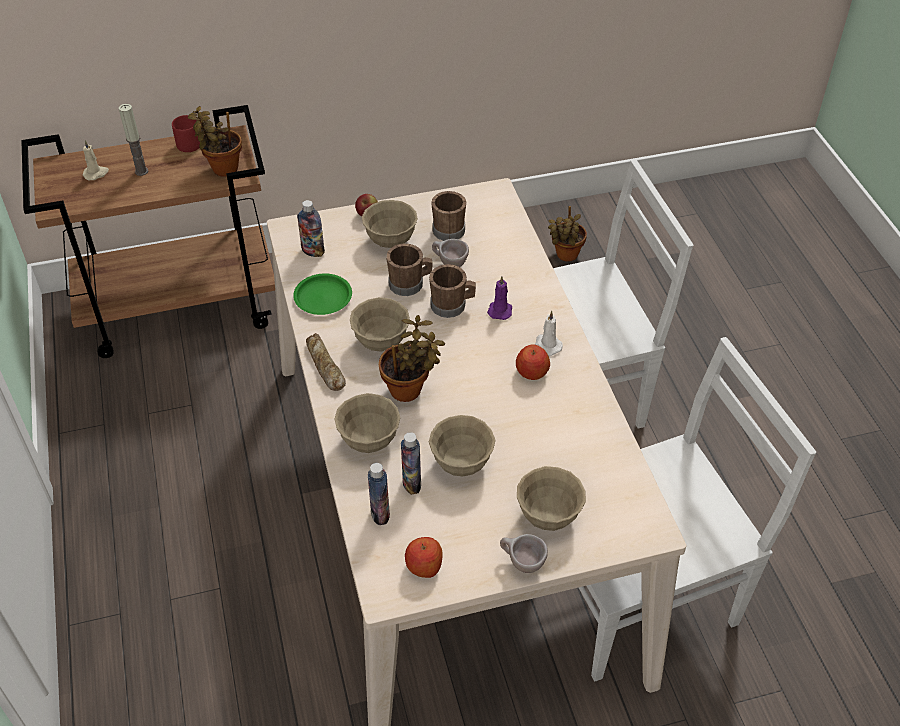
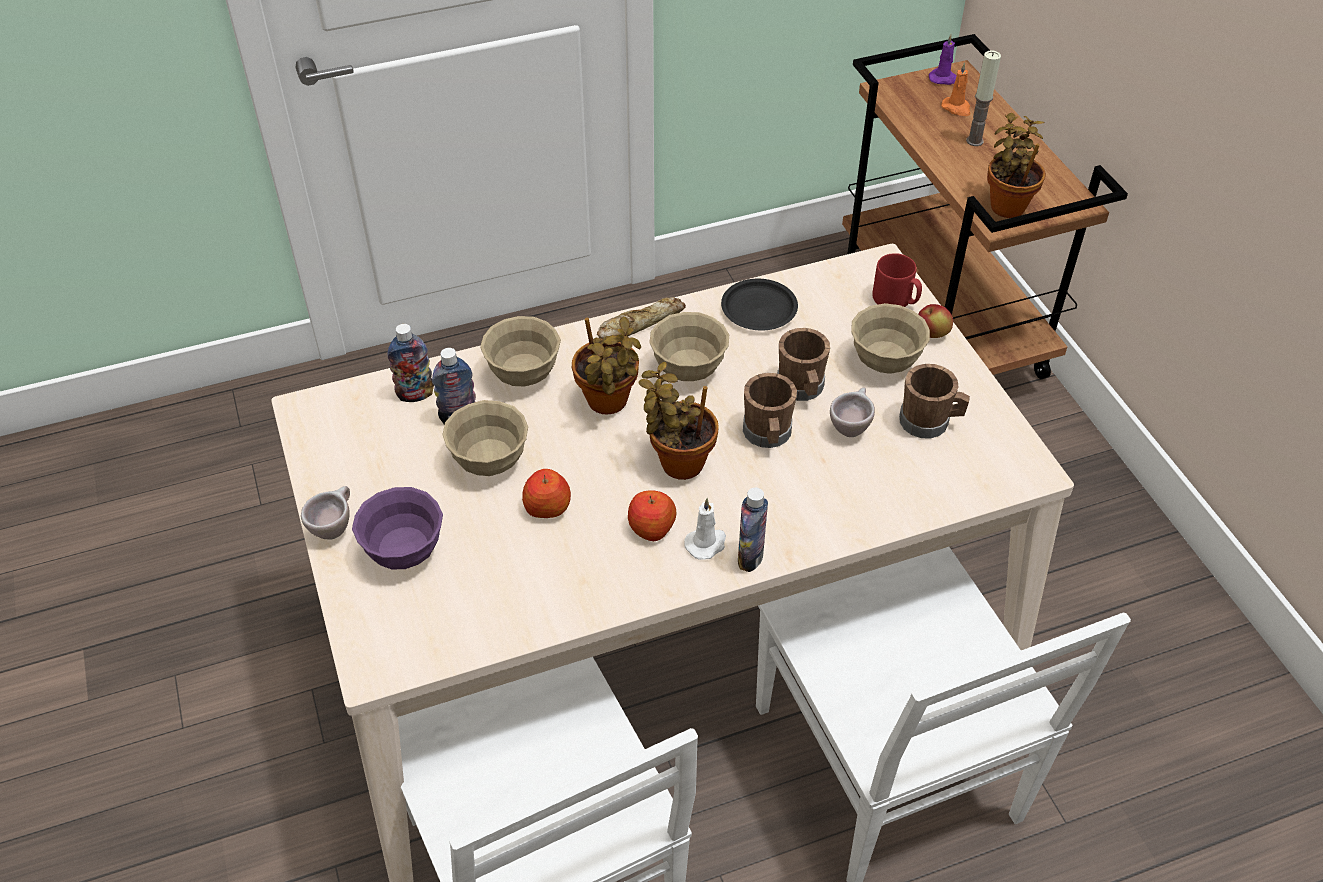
camera: 85 degrees right, 0 degrees up
(96, 173) = (957, 108): beige candle -> orange candle
(192, 143) = (1047, 172): red mug -> red mug (896, 300)
(313, 251) = (843, 290): bottle -> bottle (750, 557)
(323, 298) = (758, 309): green plate -> black plate
(424, 565) = (340, 438): apple -> apple (547, 507)
(500, 310) = (769, 487): purple candle -> purple candle (944, 79)
(548, 515) = (404, 552): beige bowl -> purple bowl
(565, 256) = (1212, 768): potted plant -> potted plant (677, 461)

